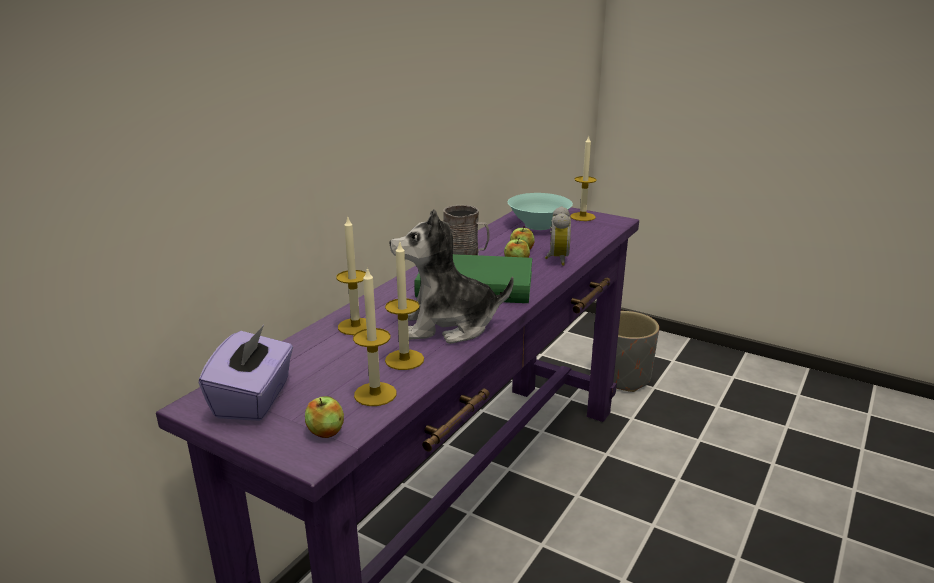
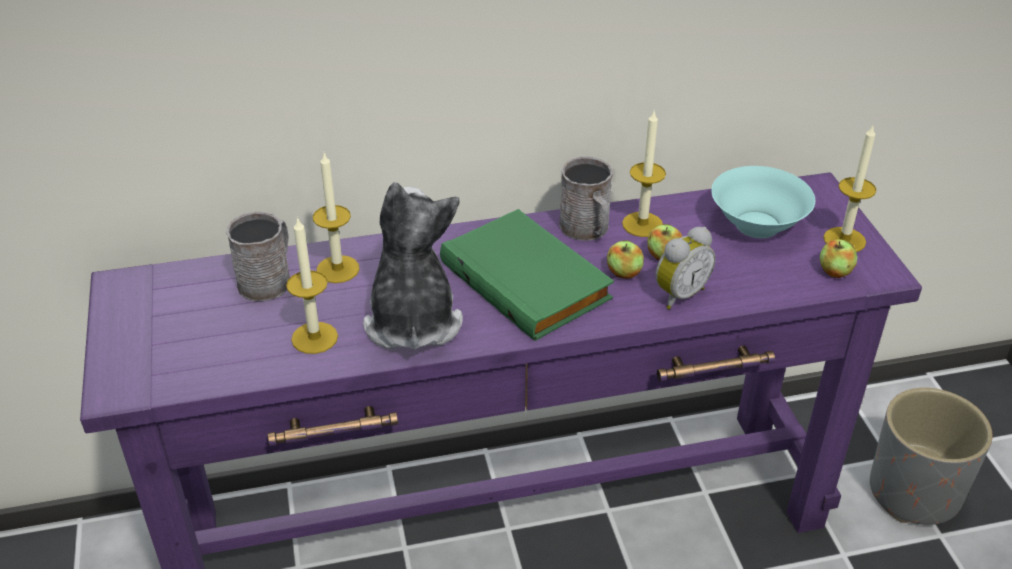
camera: 45 degrees right, 15 degrees up
(254, 399) = (158, 304): purple tissue box -> none
(317, 350) = (269, 279): none -> grey mug
(326, 432) = (153, 374): apple -> apple (835, 271)
(375, 394) = (238, 361): candle -> candle (642, 224)
(448, 326) = (412, 321): plush toy -> plush toy turned 45 degrees clockwise

